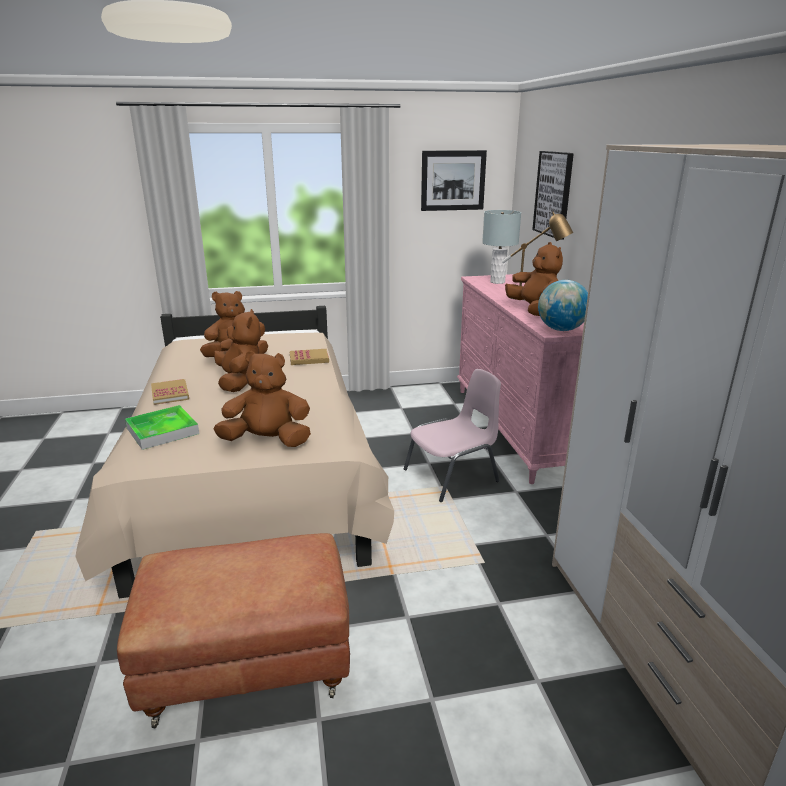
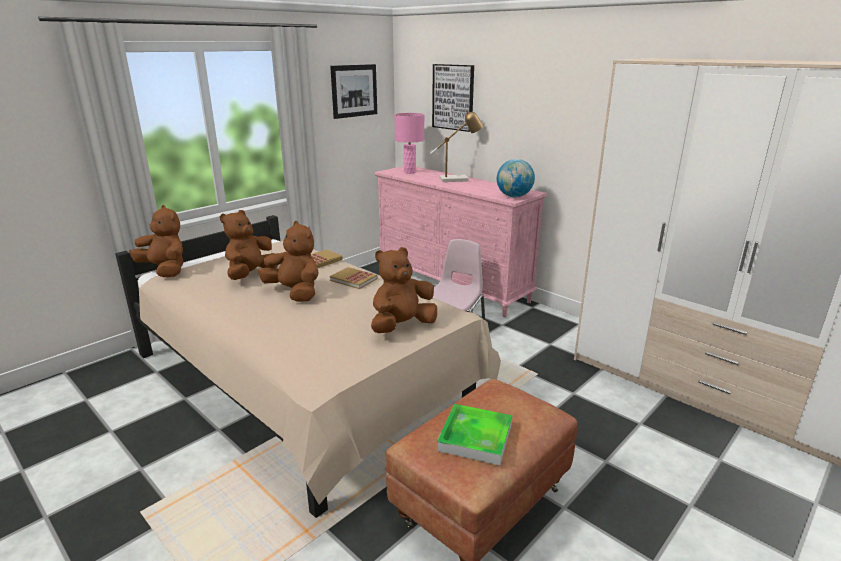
camera: 35 degrees left, 0 degrees up
(162, 431) = (300, 347): tray -> tray (475, 437)
(170, 393) = (247, 319): book -> book (353, 279)
(497, 282) = (409, 172): grey table lamp -> pink table lamp
(534, 311) = (474, 187): brown plush toy -> brown plush toy (165, 270)

